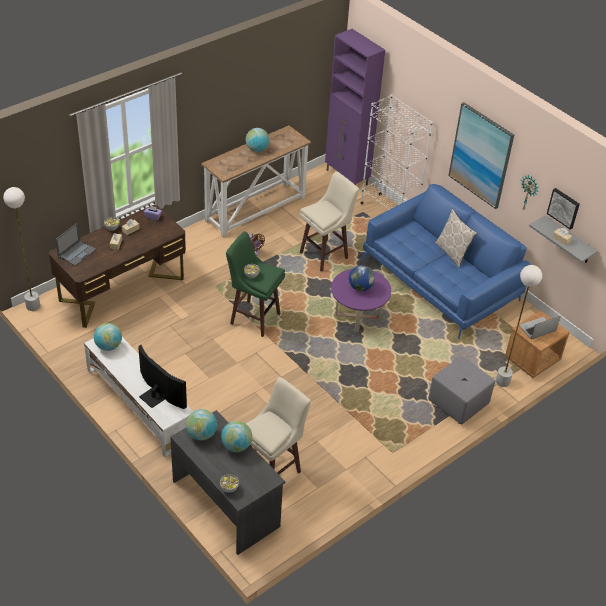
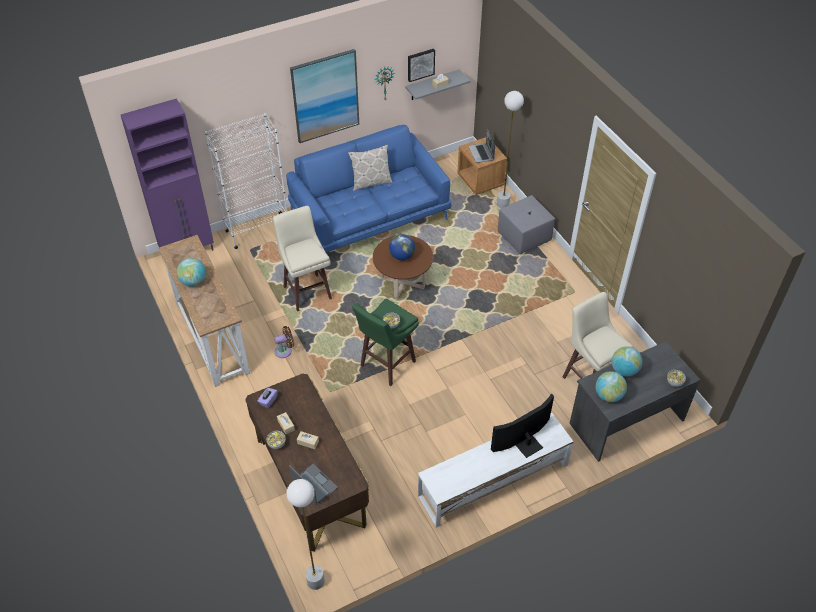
camera: 75 degrees left, 5 degrees up
(108, 346) = (447, 480): globe -> none
(357, 316) = (403, 283): purple coffee table -> brown coffee table

